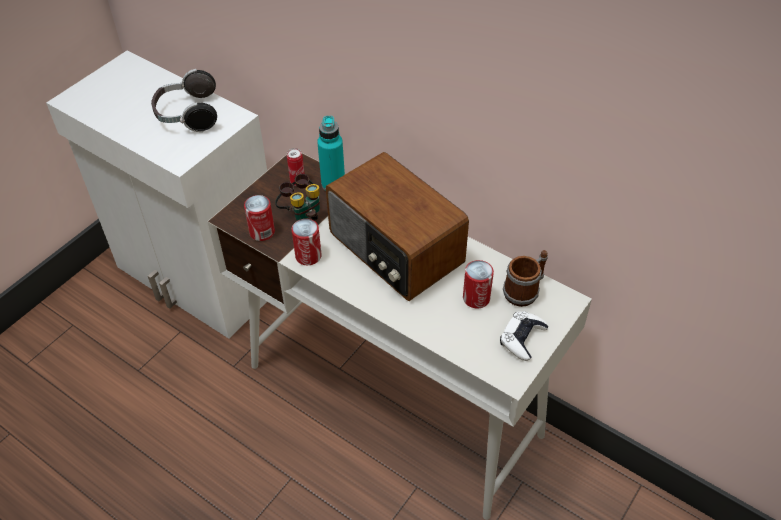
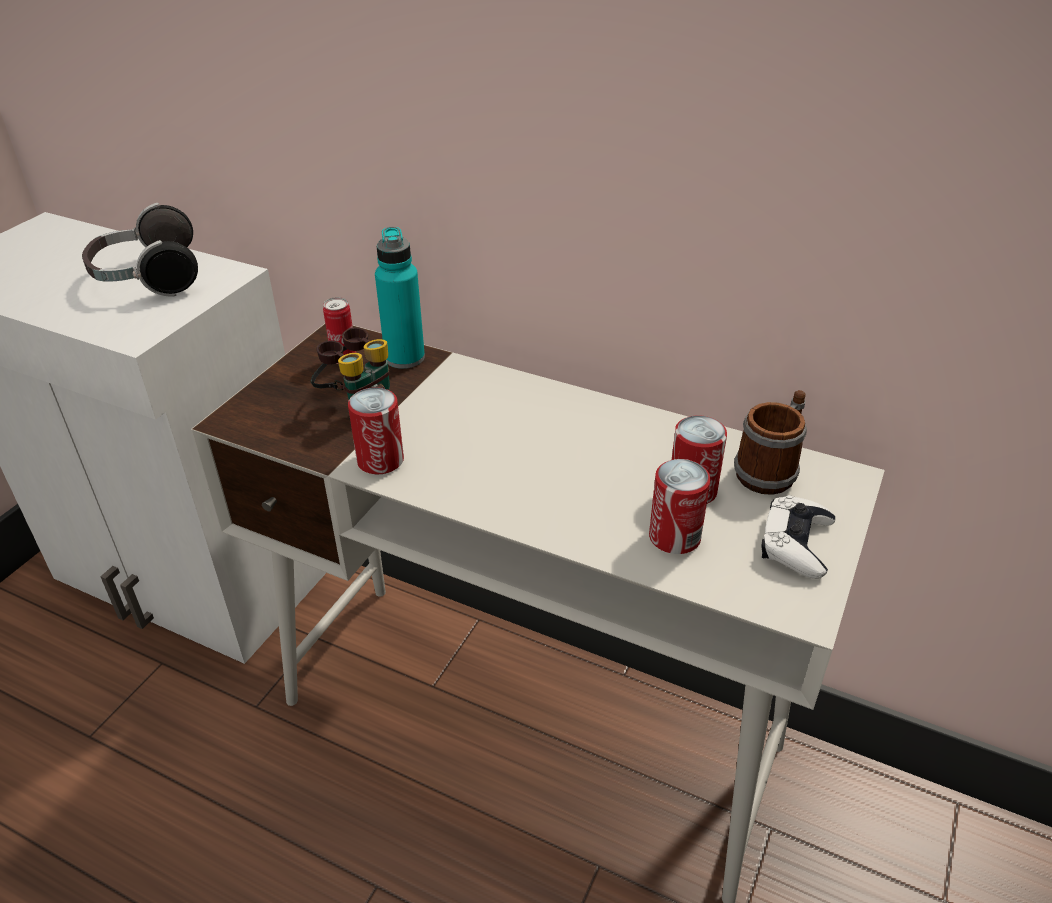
camera: 10 degrees left, 10 degrees down
(262, 232) = (292, 434): can -> can (674, 537)
(394, 250) = (530, 436): radio -> none

